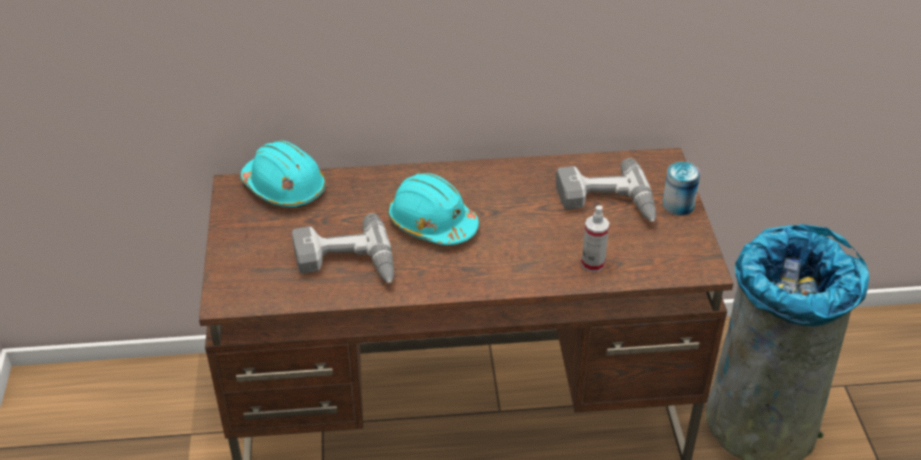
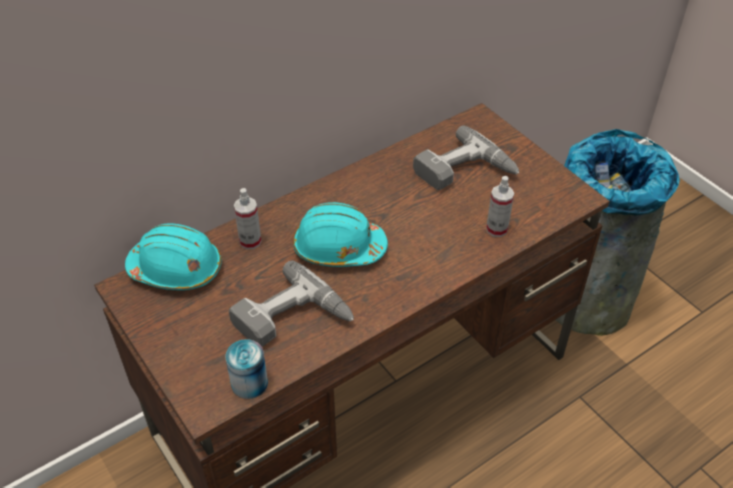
camera: 30 degrees left, 5 degrees up
(361, 189) = (250, 241): none -> spray bottle
(678, 205) = (519, 151): can -> can (249, 383)

